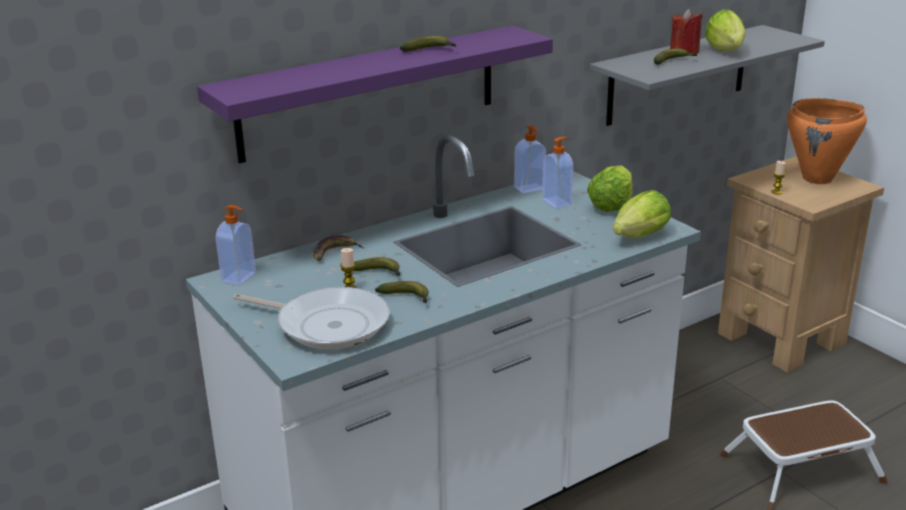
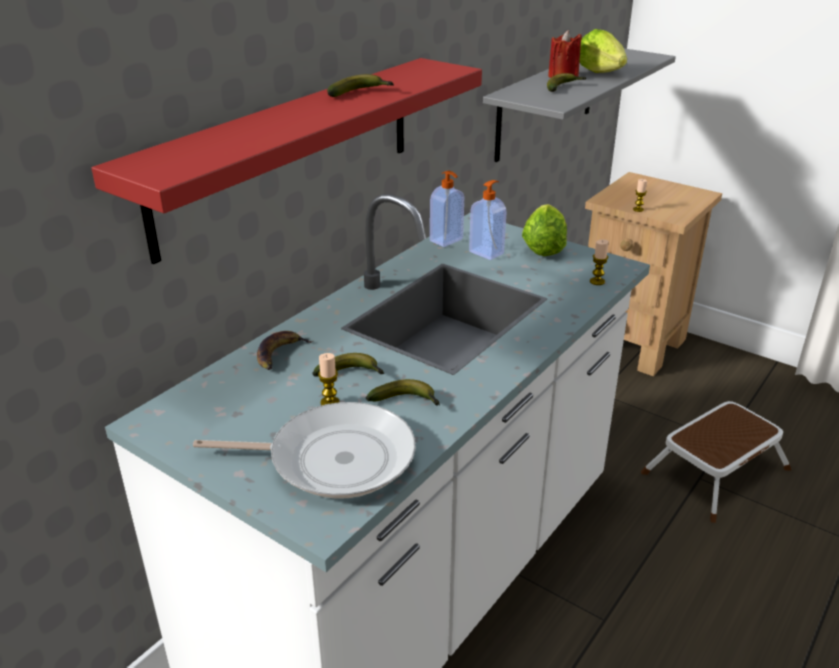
camera: 20 degrees left, 5 degrees up
(239, 277) = (179, 411): soap dispenser -> none
(370, 92) = (290, 152): purple shelf -> red shelf
(637, 238) = (597, 281): lettuce -> candle
(817, 179) = (663, 192): orange cooking pot -> none

